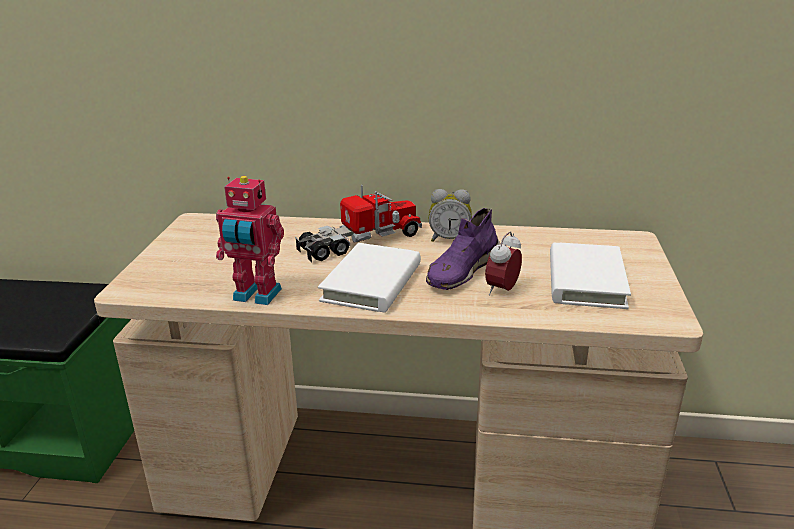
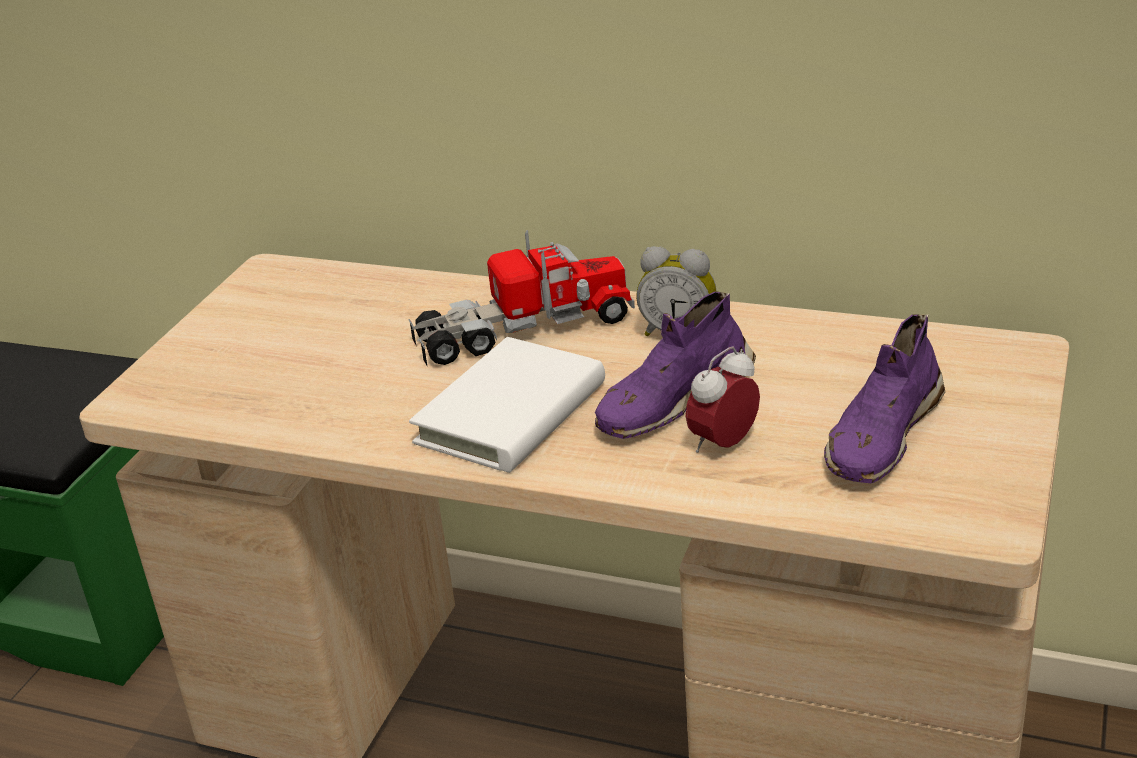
camera: 15 degrees right, 5 degrees up
(256, 296) = (318, 426): toy robot -> none
(586, 280) = (882, 435): white book -> purple shoe

